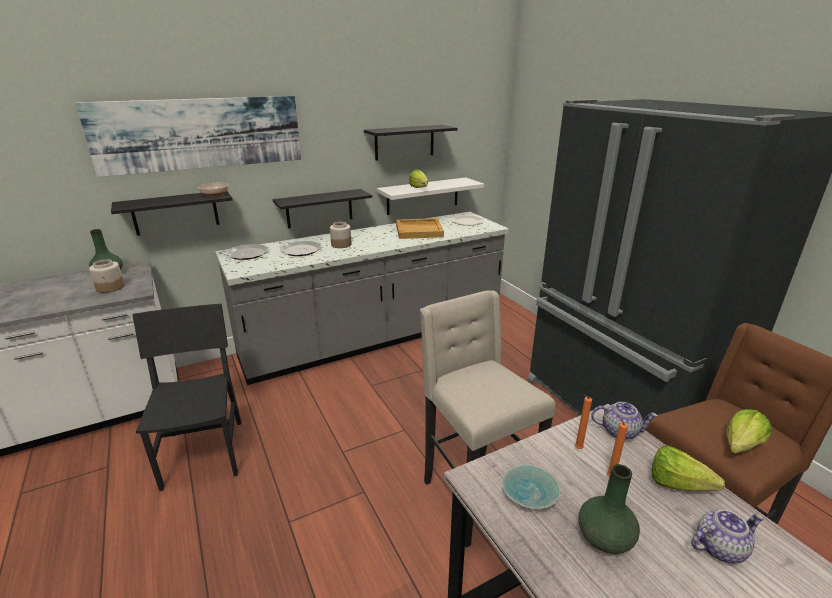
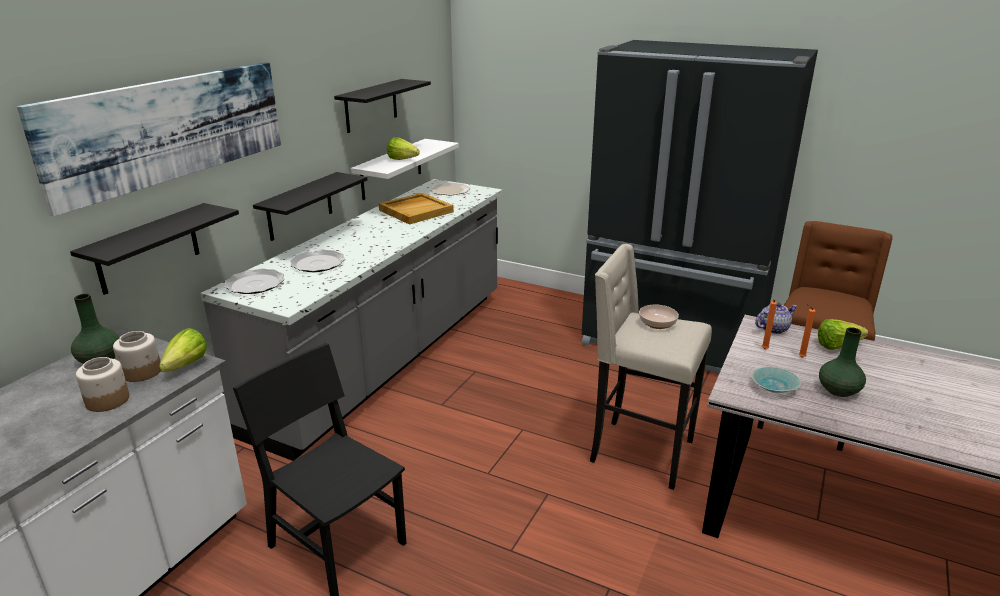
camera: 35 degrees left, 0 degrees up
(214, 194) = (205, 211): bowl -> bowl (656, 323)
(341, 245) = (355, 246): jar -> jar (107, 401)
(719, 547) = (890, 368): teapot -> none
(737, 448) = (844, 312): lettuce -> lettuce (182, 368)

